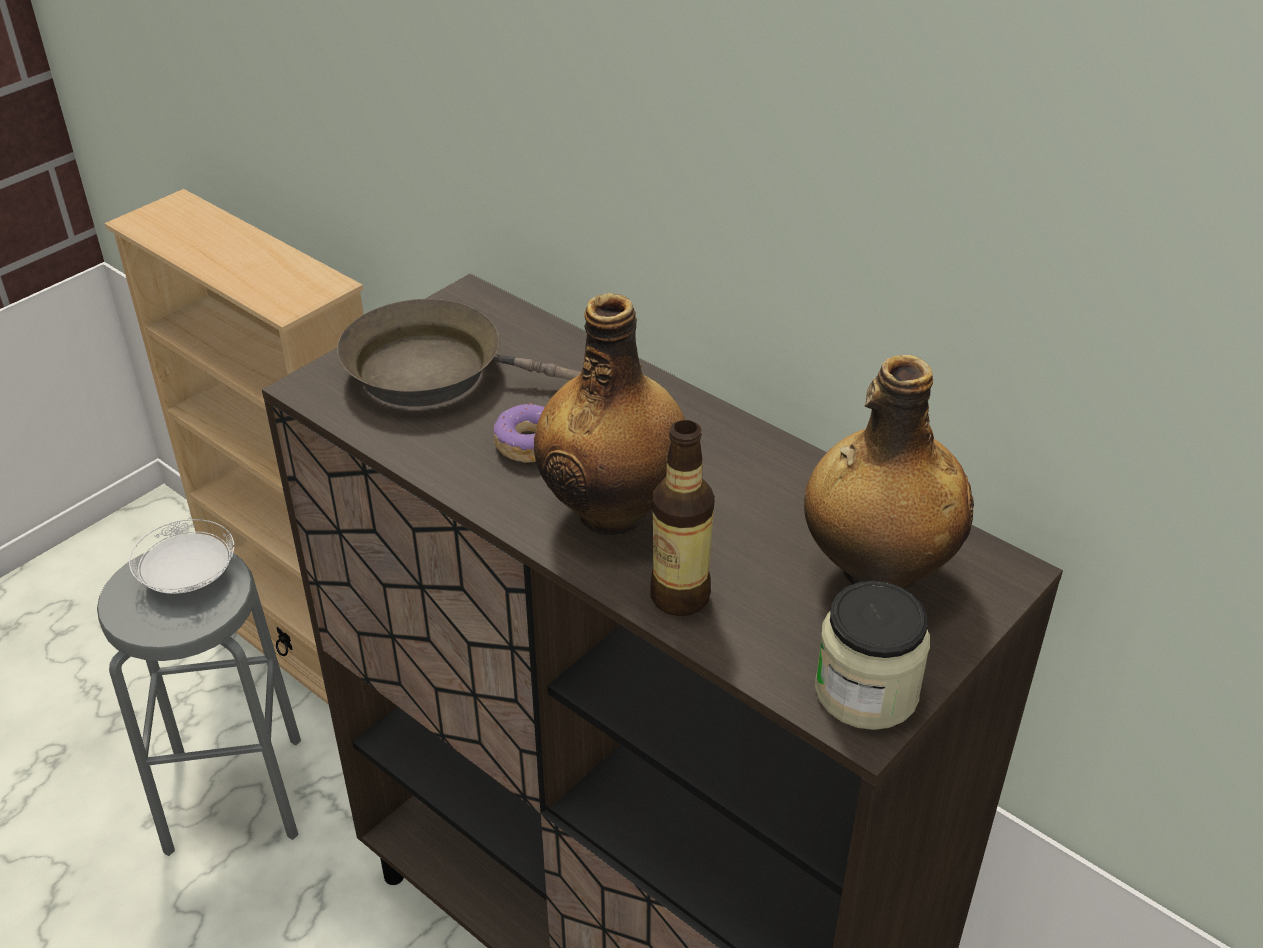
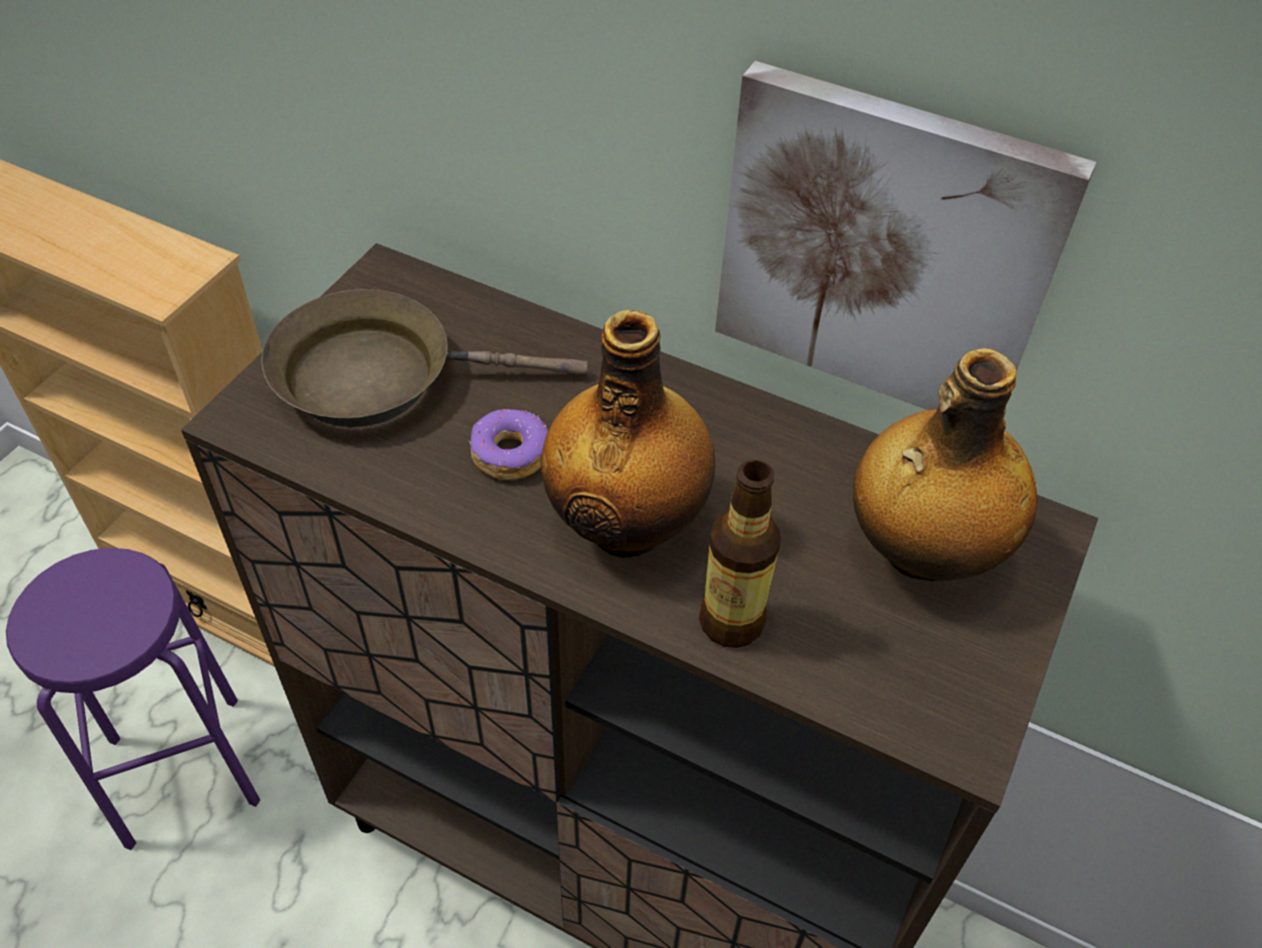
camera: 15 degrees left, 10 degrees up
(188, 577) = (102, 591): white plate -> none
(234, 793) = (183, 770): grey stool -> purple stool
(866, 691) = (957, 704): jar -> none
(873, 289) = (885, 249): none -> picture

